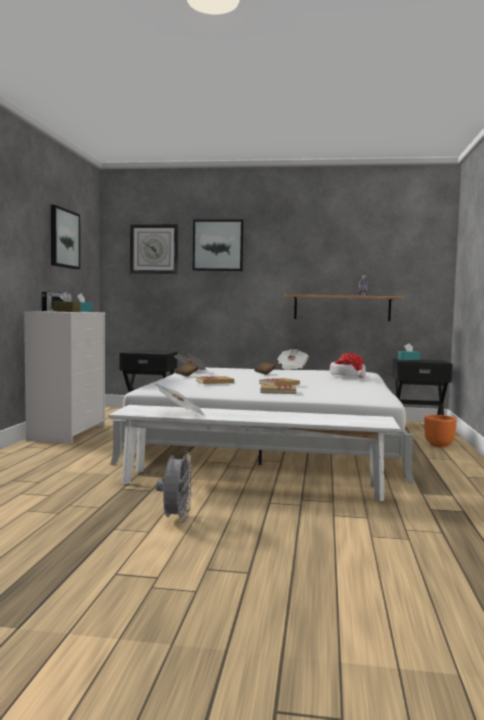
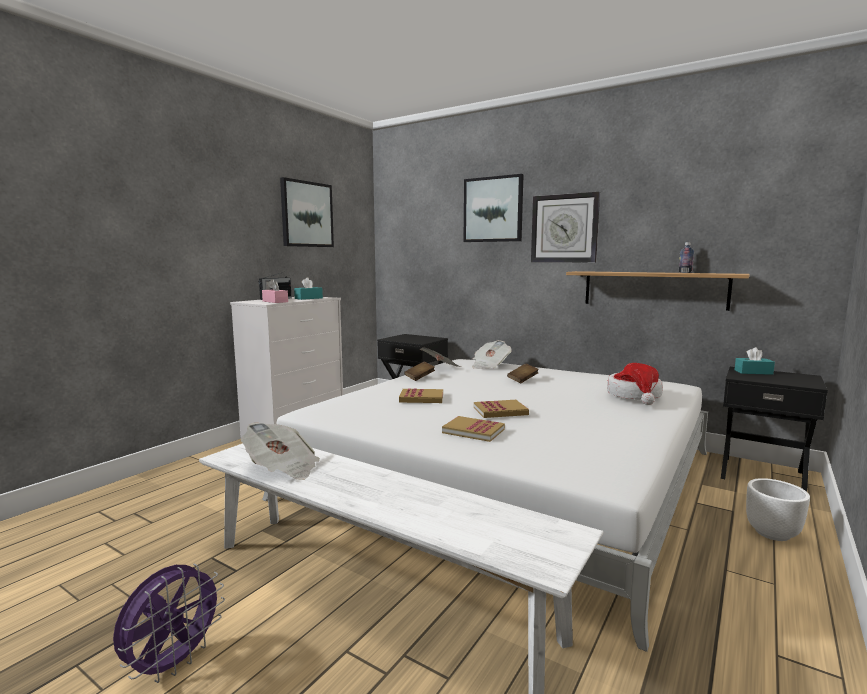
camera: 25 degrees right, 5 degrees up
(66, 311) = (275, 301): brown tissue box -> pink tissue box
(154, 249) = (425, 218): wall clock -> wall clock (564, 228)
(176, 519) = (173, 663): grey fan -> purple fan
(291, 368) = (574, 370): newspaper -> newspaper (489, 366)
(439, 445) = (773, 533): orange planter -> white planter

